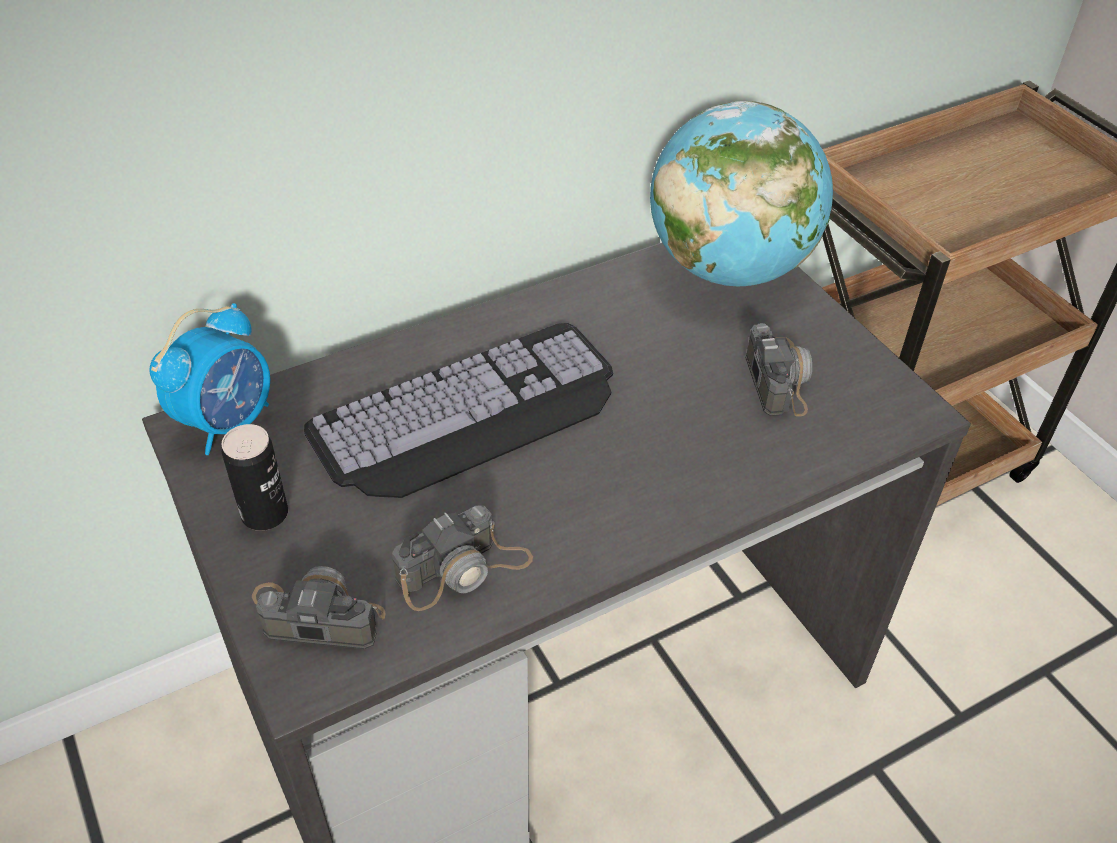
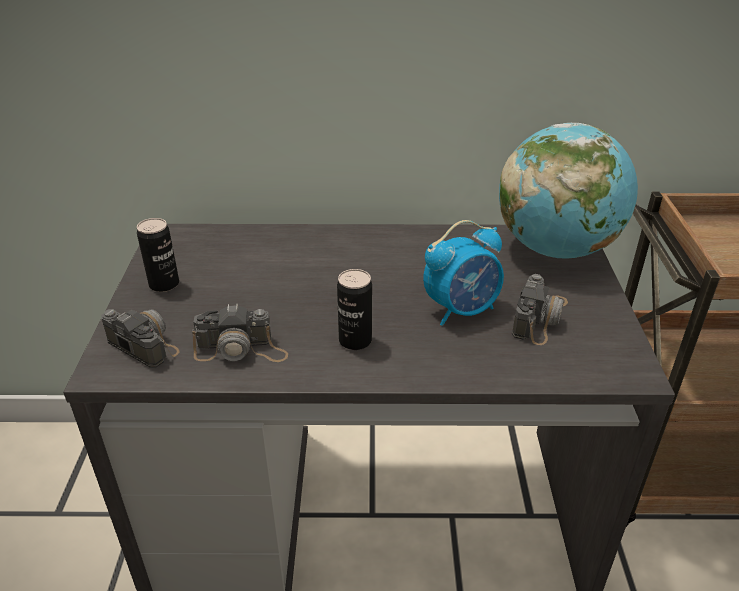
camera: 30 degrees right, 10 degrees down
(228, 421) = (188, 237): alarm clock -> alarm clock (461, 310)
(470, 416) = (318, 275): keyboard -> none
(595, 496) = (355, 341): none -> can

